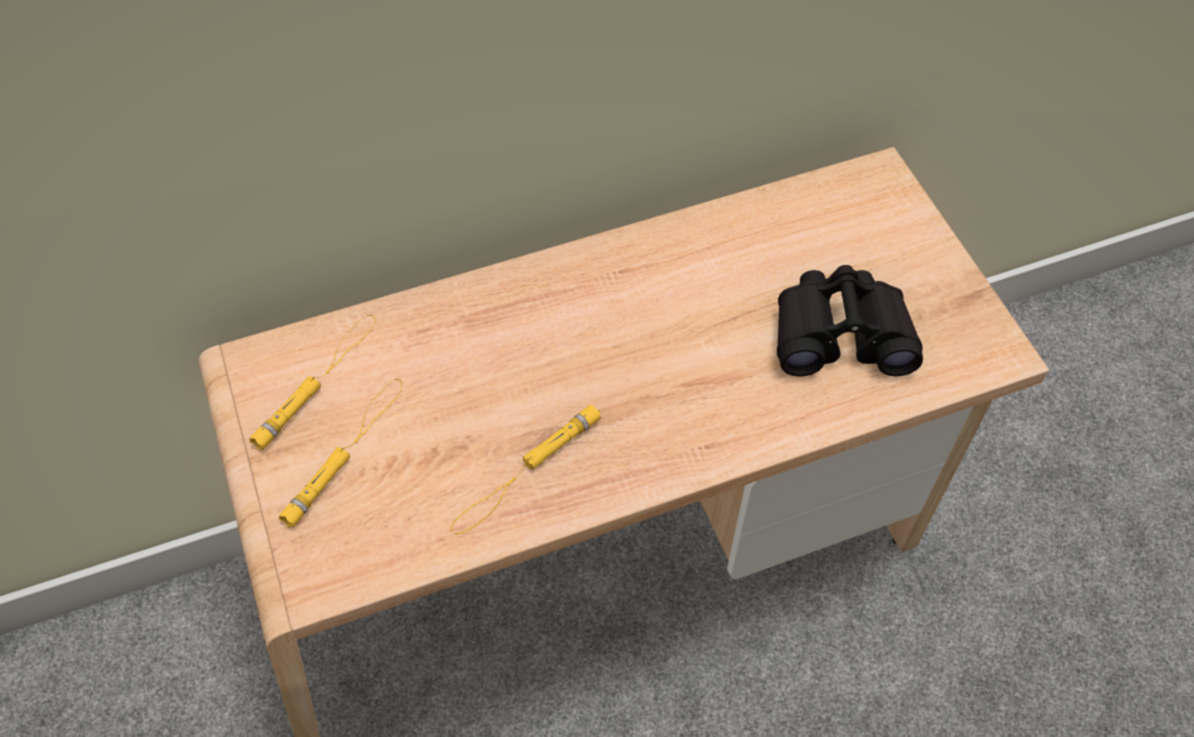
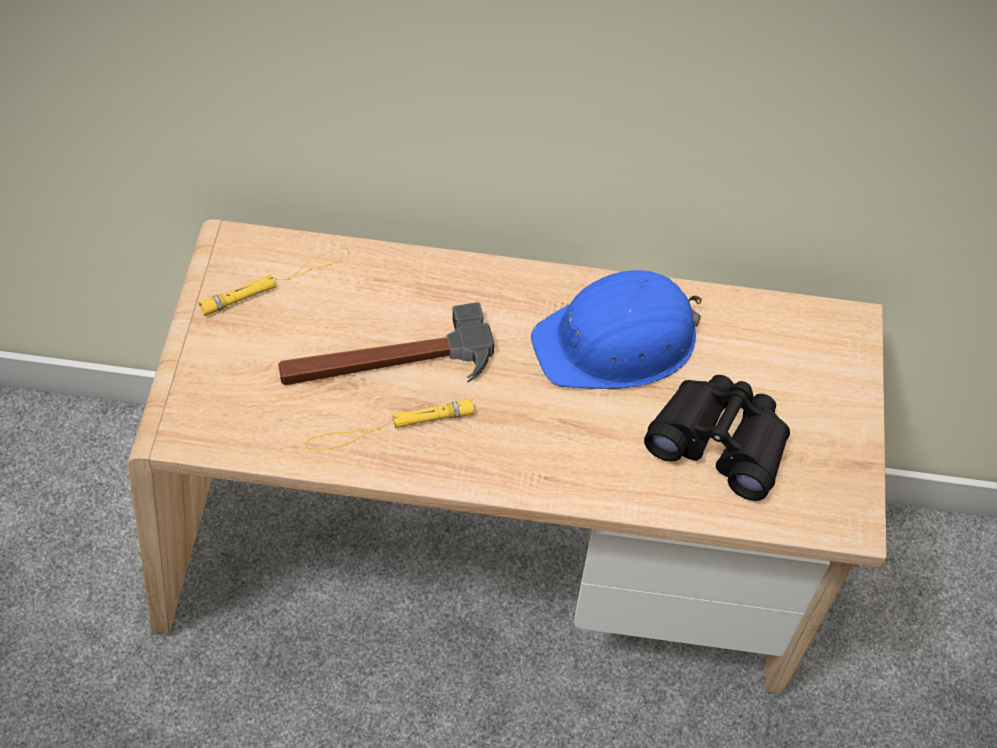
camera: 25 degrees right, 0 degrees up
(346, 451) = (265, 346): yellow flashlight -> none
(482, 409) = (387, 363): none -> hammer
(689, 284) = (618, 341): none -> blue hard hat

